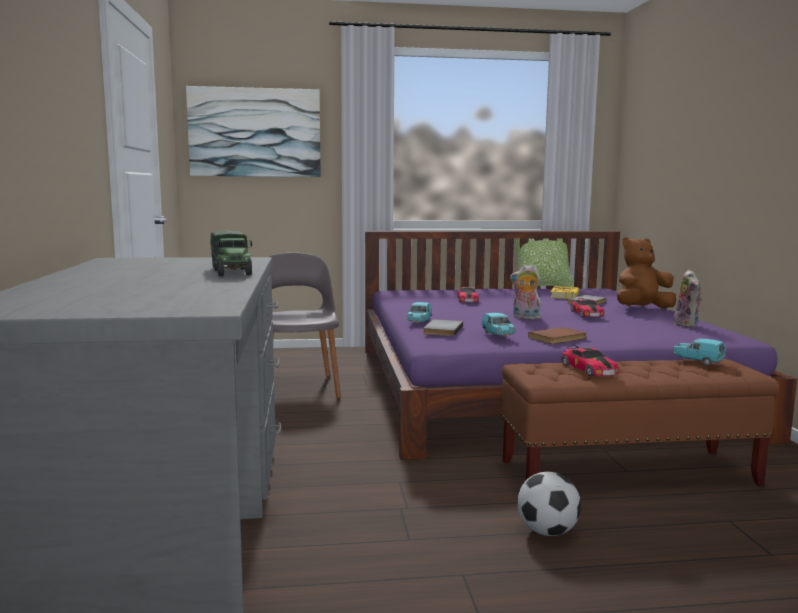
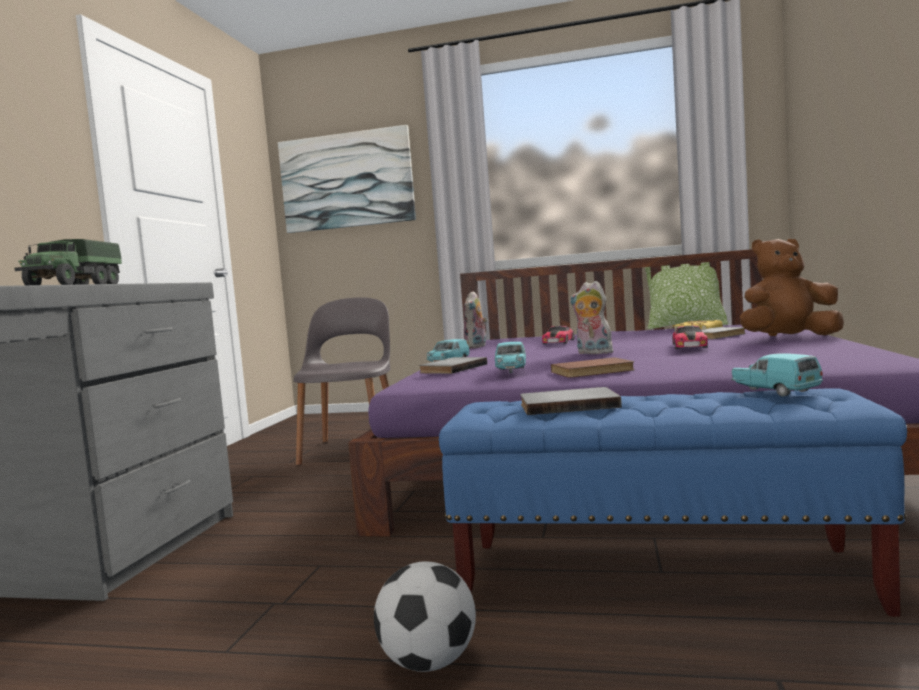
camera: 20 degrees right, 5 degrees down
(588, 369) = (568, 405): toy car -> grey book
(628, 474) = (658, 576): brown bench -> blue bench
(687, 325) = (832, 350): plush toy -> plush toy (476, 347)

